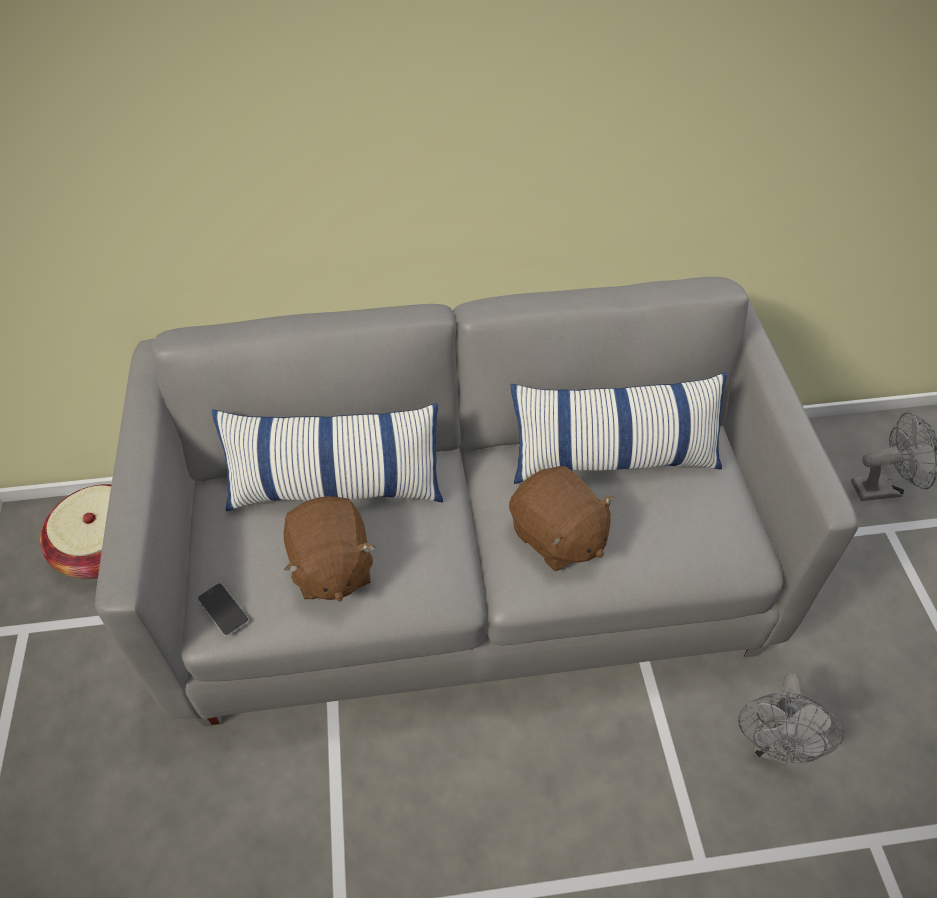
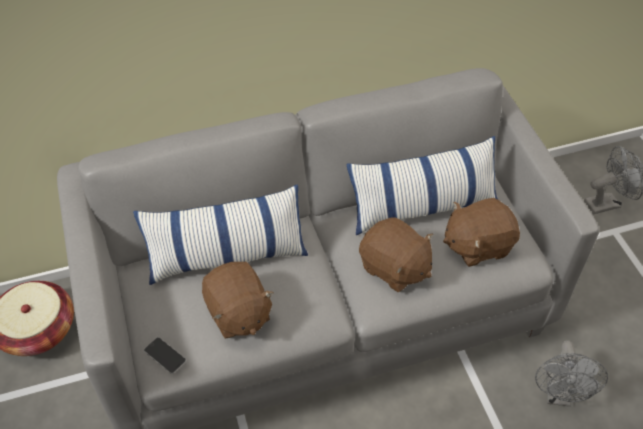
camera: 10 degrees left, 0 degrees up
(680, 521) = (477, 245): none -> brown plush toy

